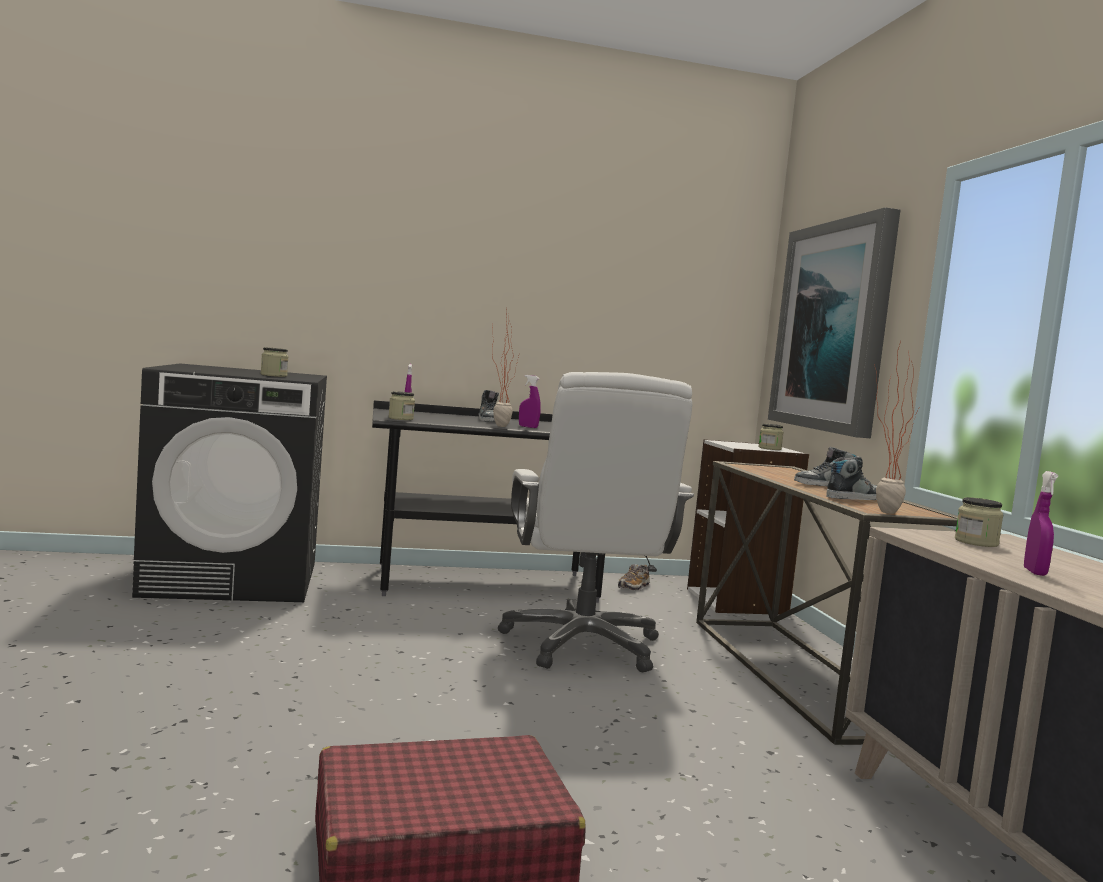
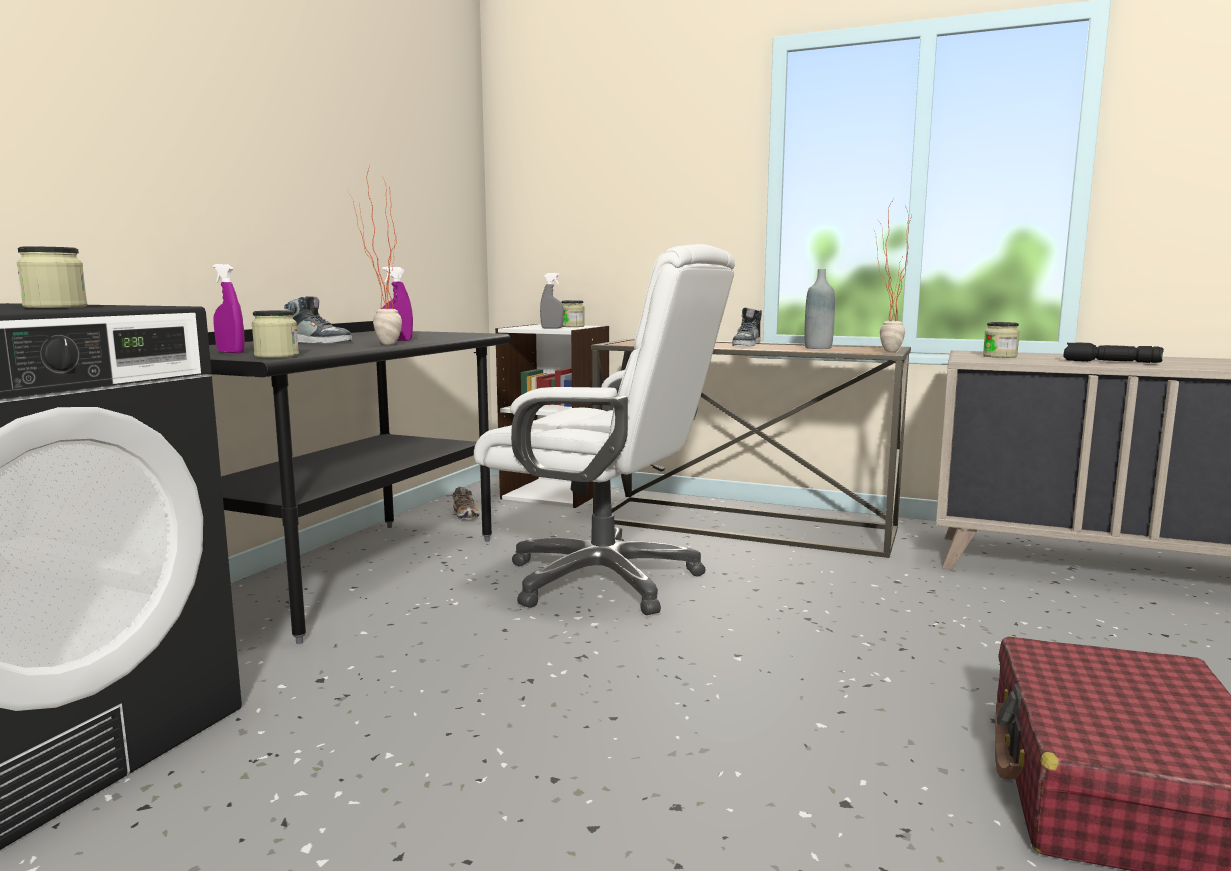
camera: 55 degrees left, 5 degrees up
(736, 445) = (552, 328): none -> grey spray bottle
(833, 327) = (617, 192): picture -> none
(854, 498) = (818, 348): shoe -> grey bottle
(1035, 572) = (1110, 362): purple spray bottle -> black flashlight

